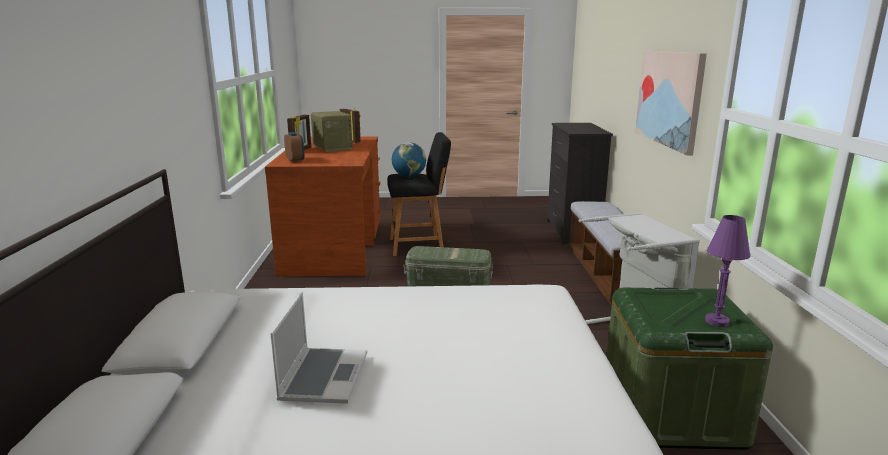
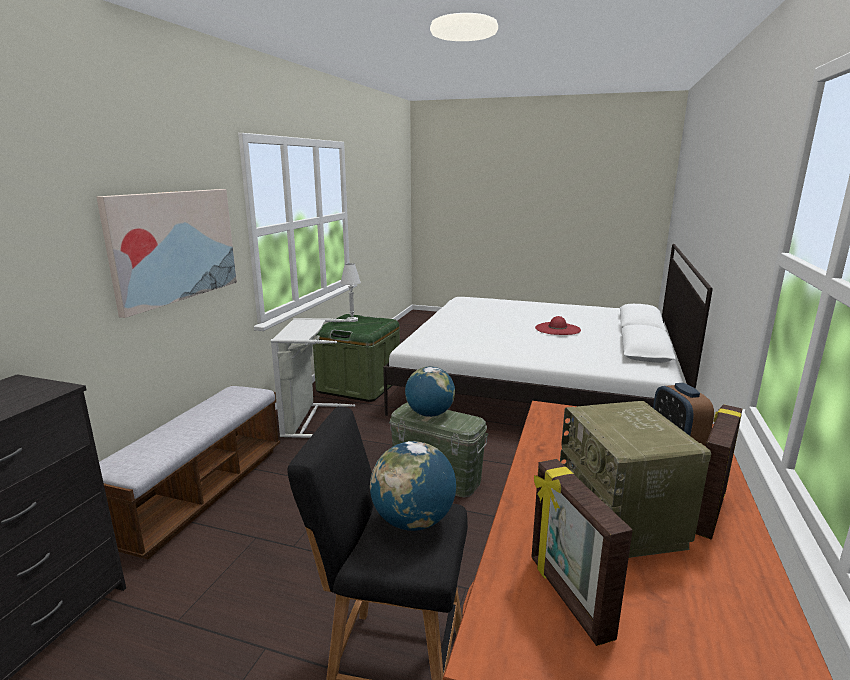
camera: 160 degrees left, 0 degrees up
(323, 376) = (557, 329): laptop -> red hat
(456, 253) = (429, 414): none -> globe
(717, 321) = (352, 320): purple table lamp -> white table lamp

